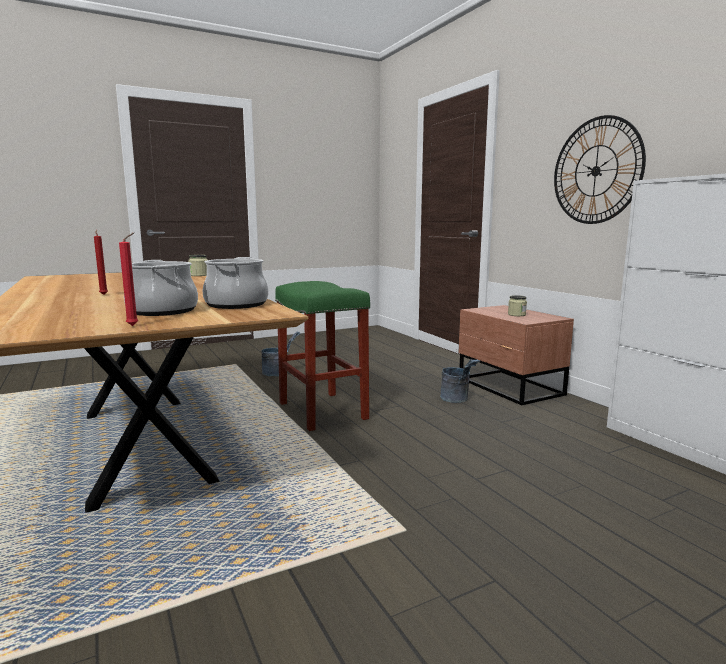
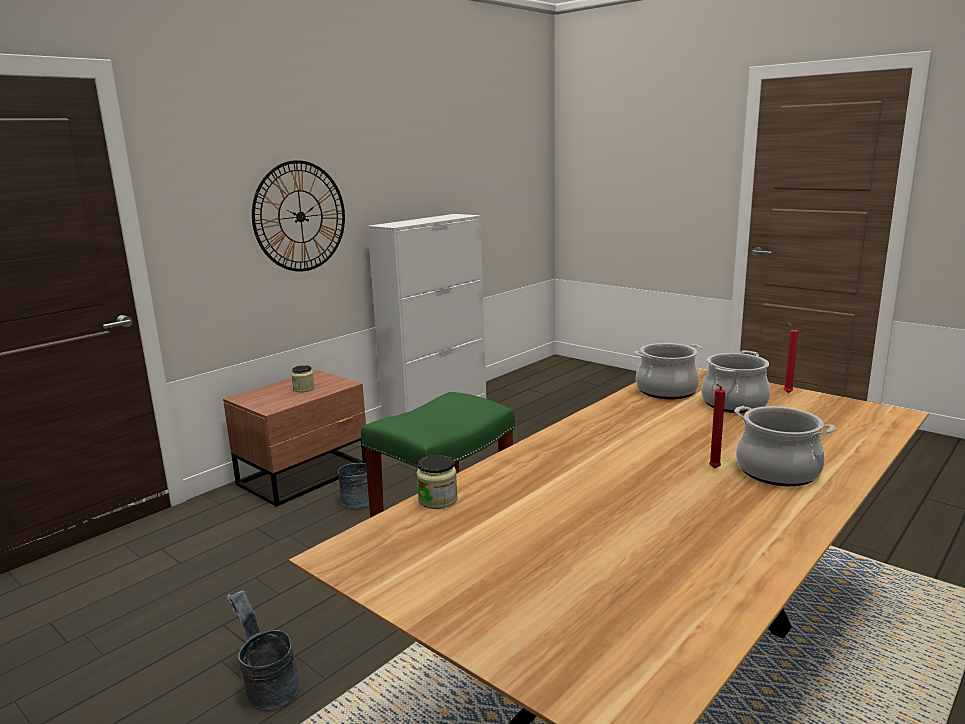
camera: 110 degrees left, 5 degrees up
(61, 300) = (777, 471): none -> cooking pot

